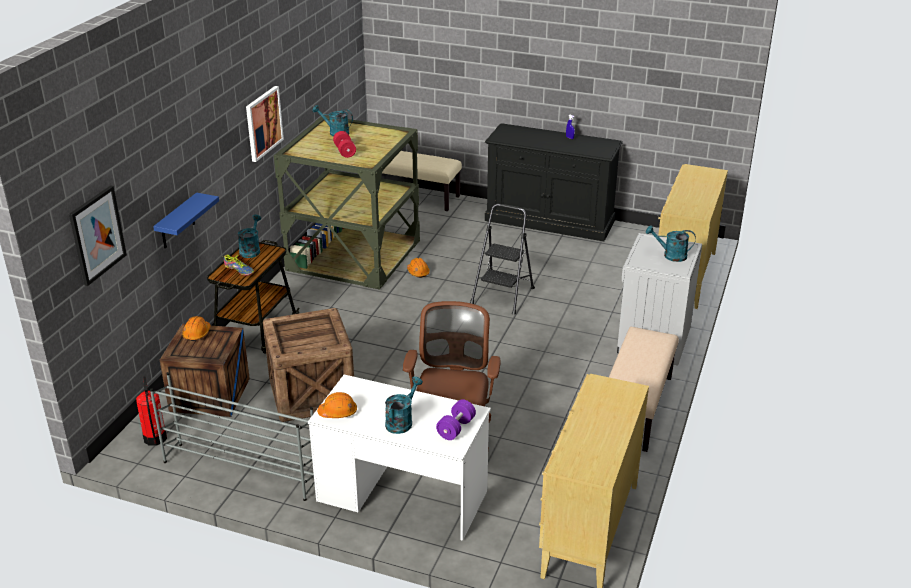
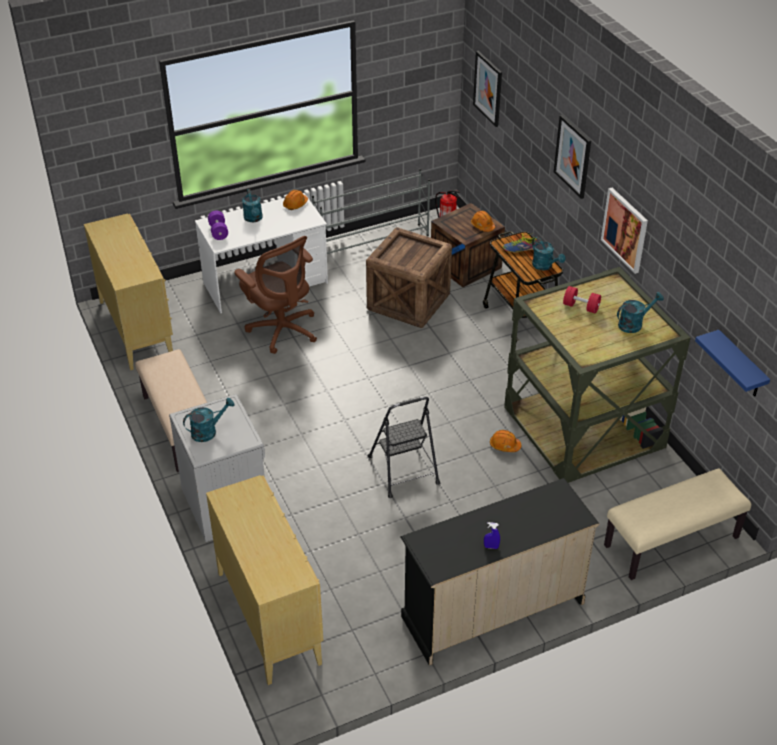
camera: 135 degrees right, 10 degrees up
(177, 222) = (534, 170): blue shelf -> blue shelf (740, 366)
(209, 138) = (573, 156): none -> picture

